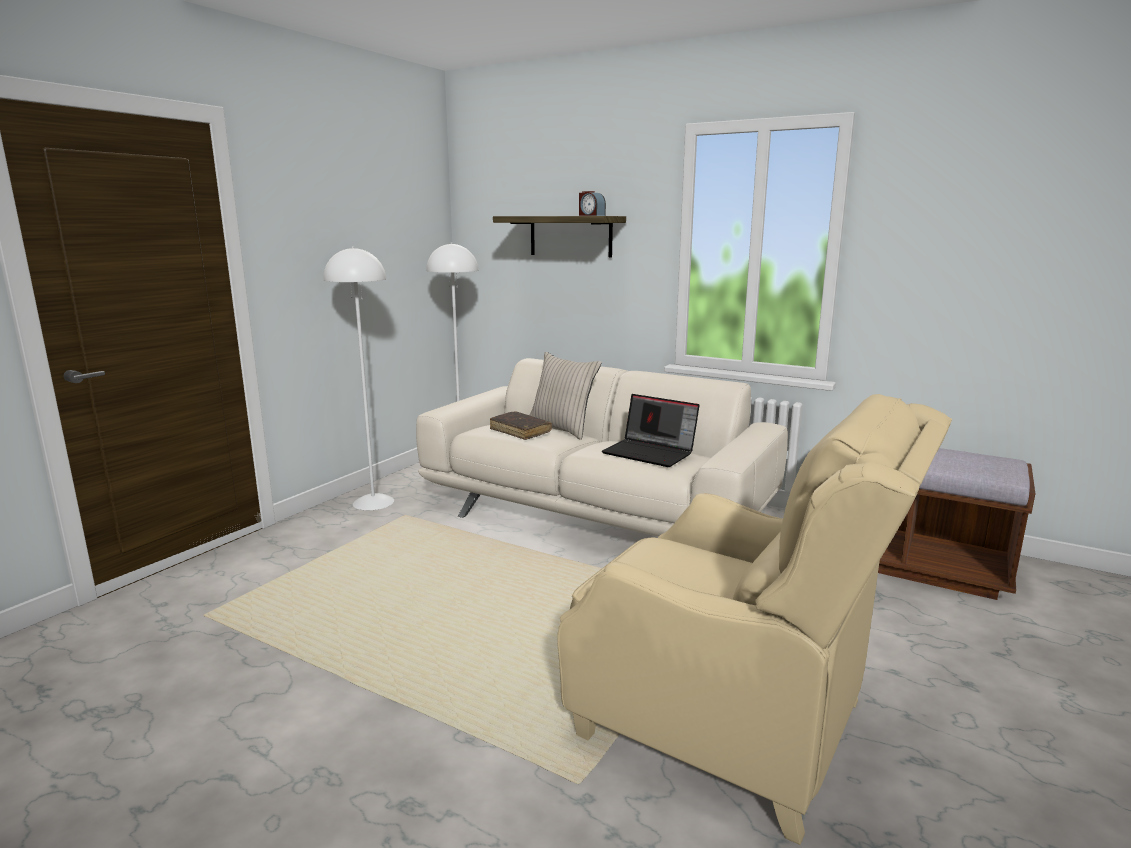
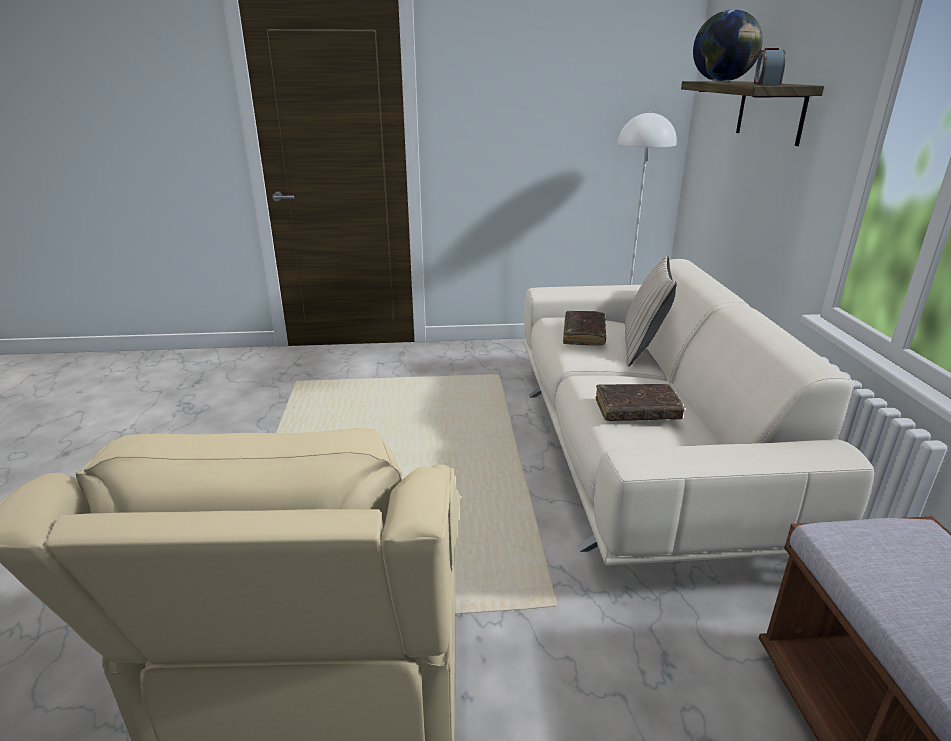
camera: 55 degrees right, 10 degrees up
(373, 502) = (501, 354): white floor lamp -> none
(532, 215) = (722, 81): none -> globe
(651, 452) = (637, 411): laptop -> brown book

